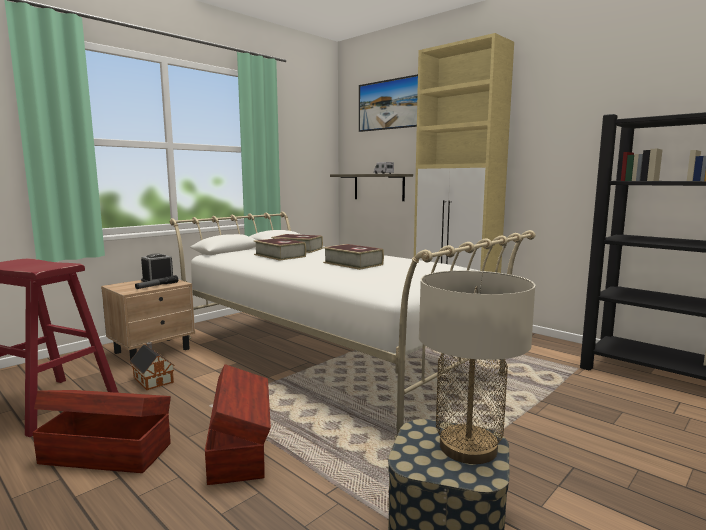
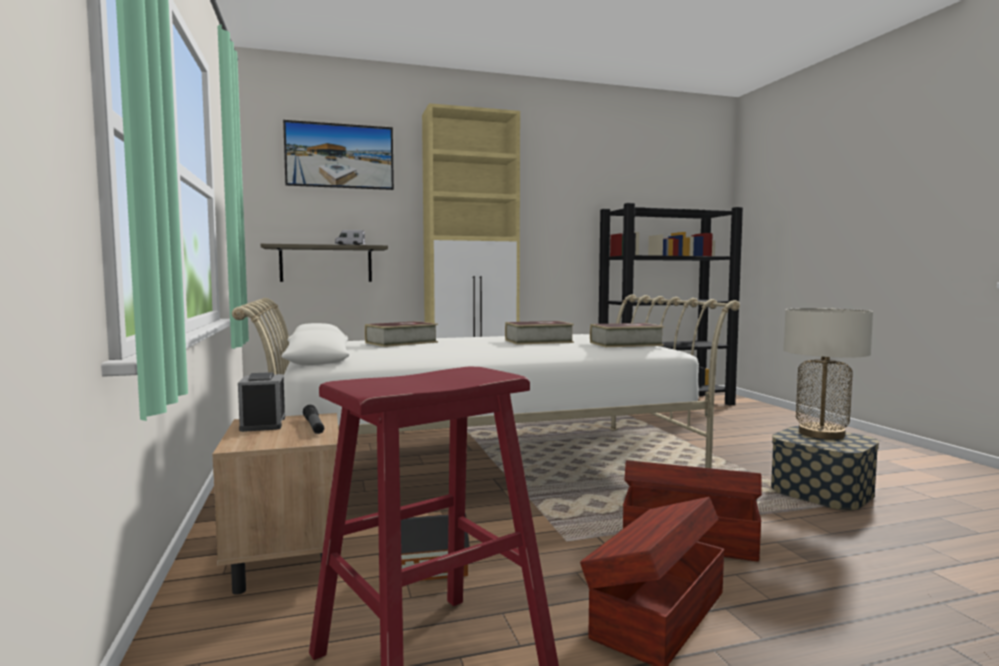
camera: 60 degrees left, 5 degrees down
(279, 255) = (436, 347): book -> book (625, 344)

